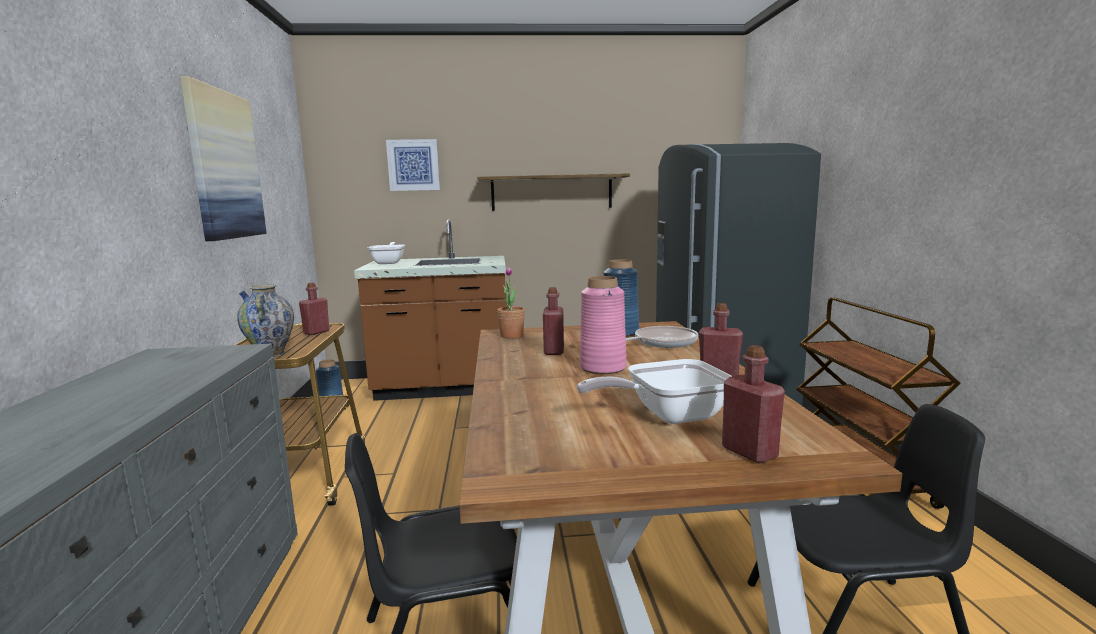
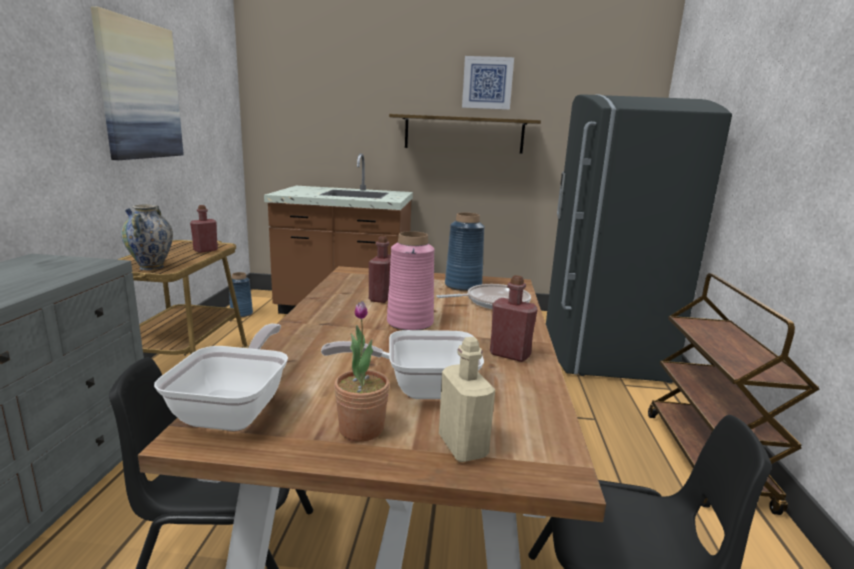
camera: 10 degrees right, 5 degrees up
(389, 262) = (303, 189): frying pan -> frying pan (237, 408)
(413, 165) = (335, 98): picture -> picture (487, 83)
(512, 335) = (359, 276): potted plant -> potted plant (361, 429)
(749, 452) = (462, 446): red bottle -> beige bottle

